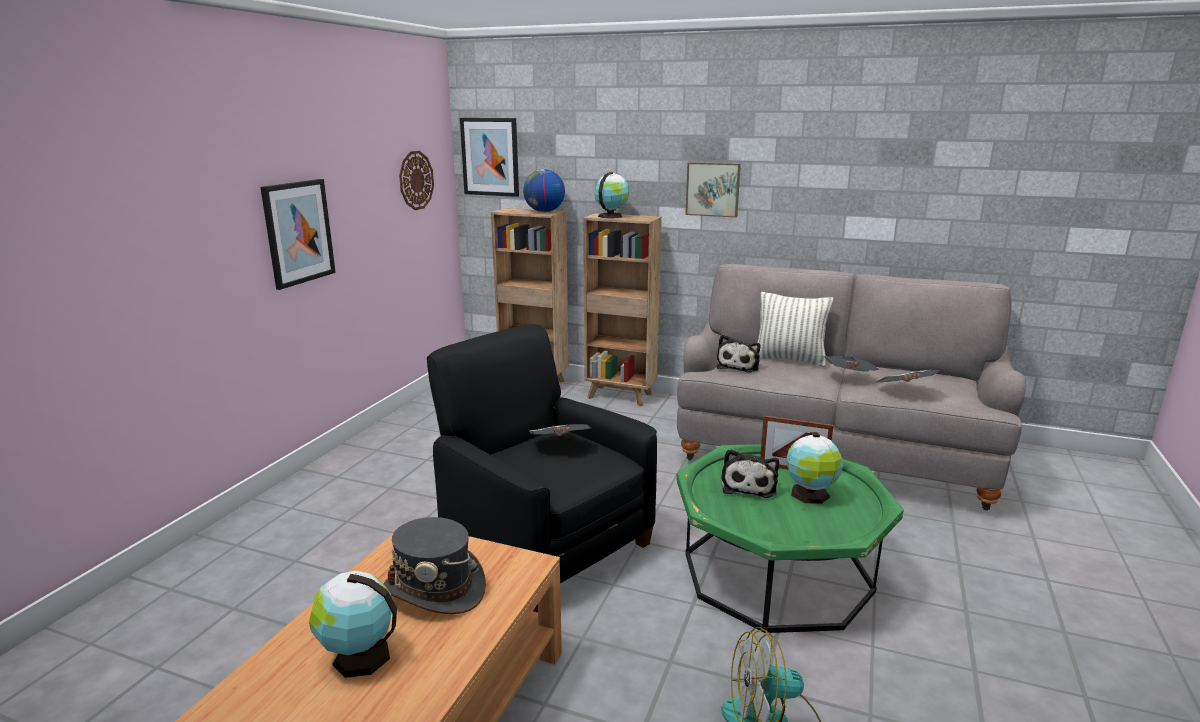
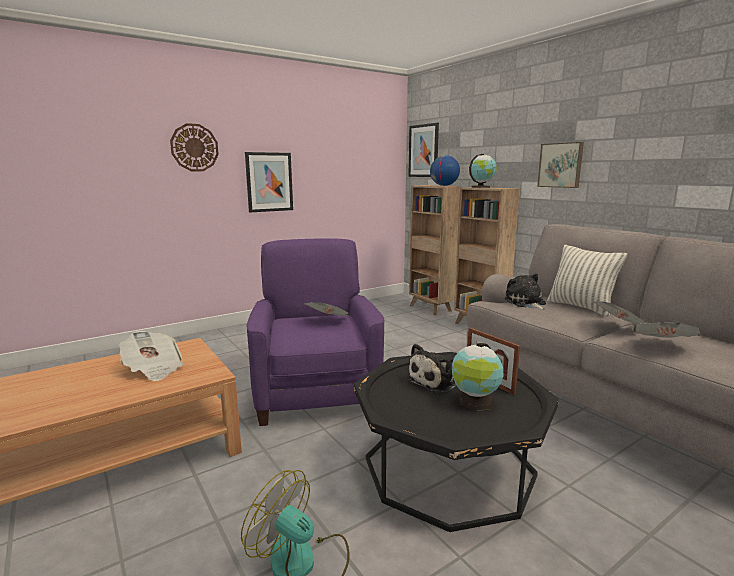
camera: 35 degrees right, 5 degrees down
(358, 657) = (72, 385): globe -> none
(416, 180) = (369, 163): wall clock -> wall clock (194, 147)
(435, 589) = (153, 369): grey hat -> newspaper
(544, 544) = (316, 392): black armchair -> purple armchair
(739, 366) = (526, 303): plush toy -> plush toy turned 105 degrees clockwise
(776, 572) = (448, 467): green coffee table -> black coffee table

